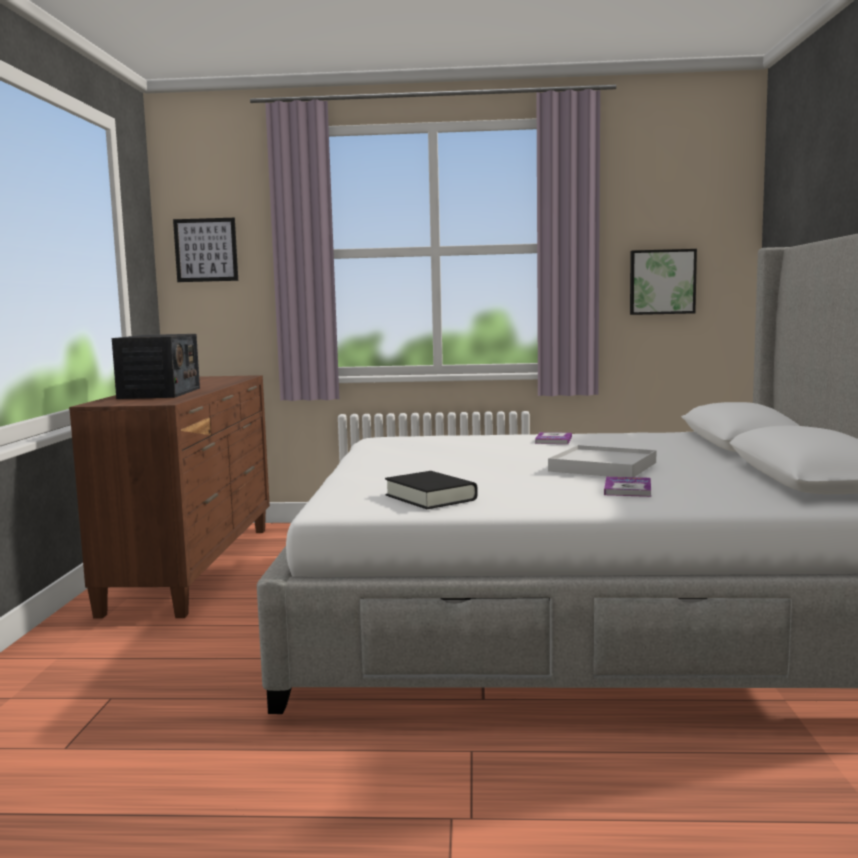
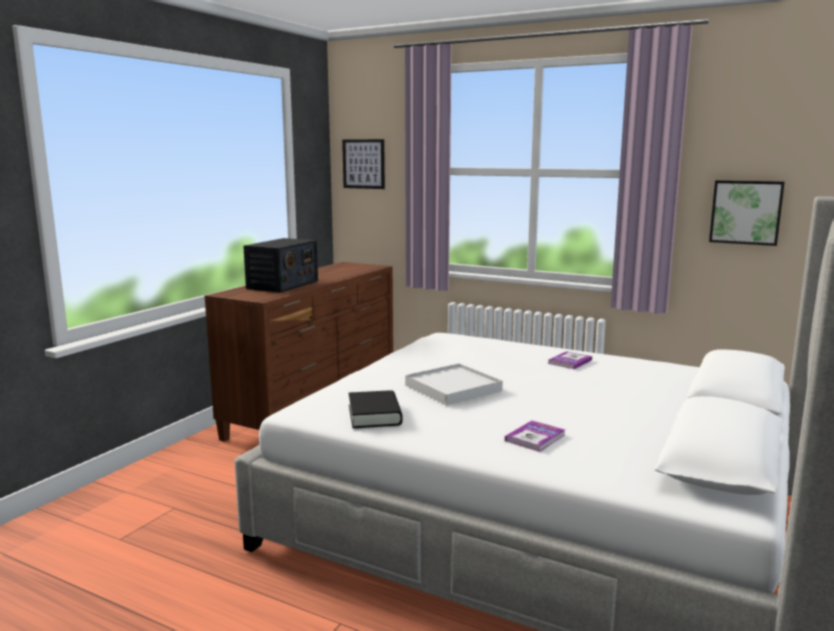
camera: 25 degrees right, 5 degrees up
(602, 467) = (556, 405): white tray -> white tray (453, 388)

